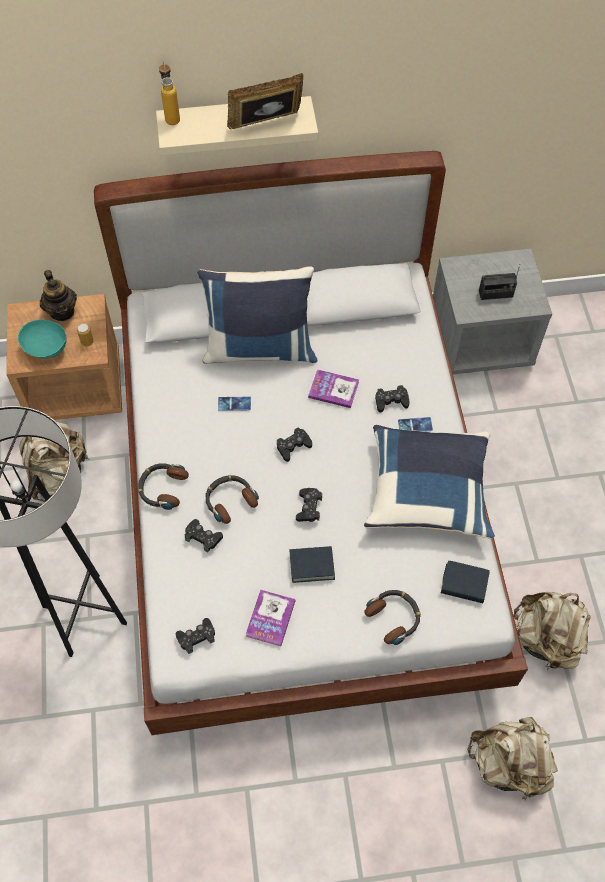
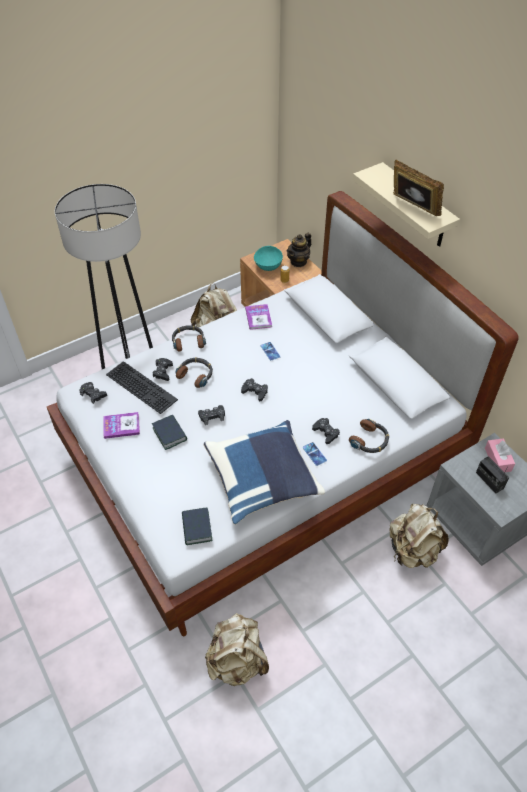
camera: 65 degrees right, 10 degrees down
(171, 116) = (383, 169): bottle -> none
(217, 569) = (143, 386): none -> keyboard
(260, 347) = (322, 347): blue pillow -> none
(333, 389) = (314, 397): book -> book (258, 317)
(394, 617) = (151, 494): headphones -> headphones (370, 440)
(474, 273) = (497, 459): none -> pink tissue box
(508, 764) = (124, 666): beige backpack -> beige backpack (412, 550)

